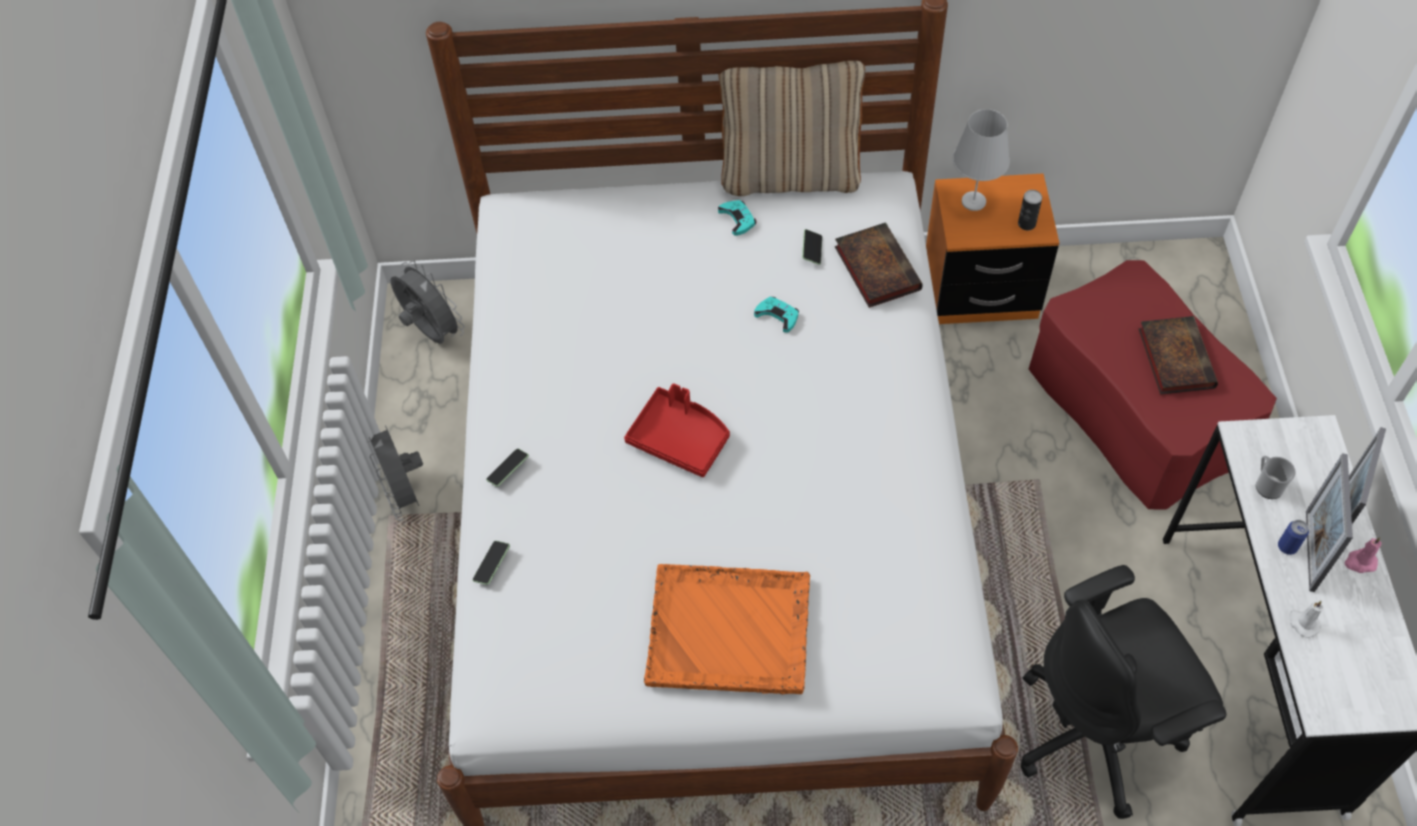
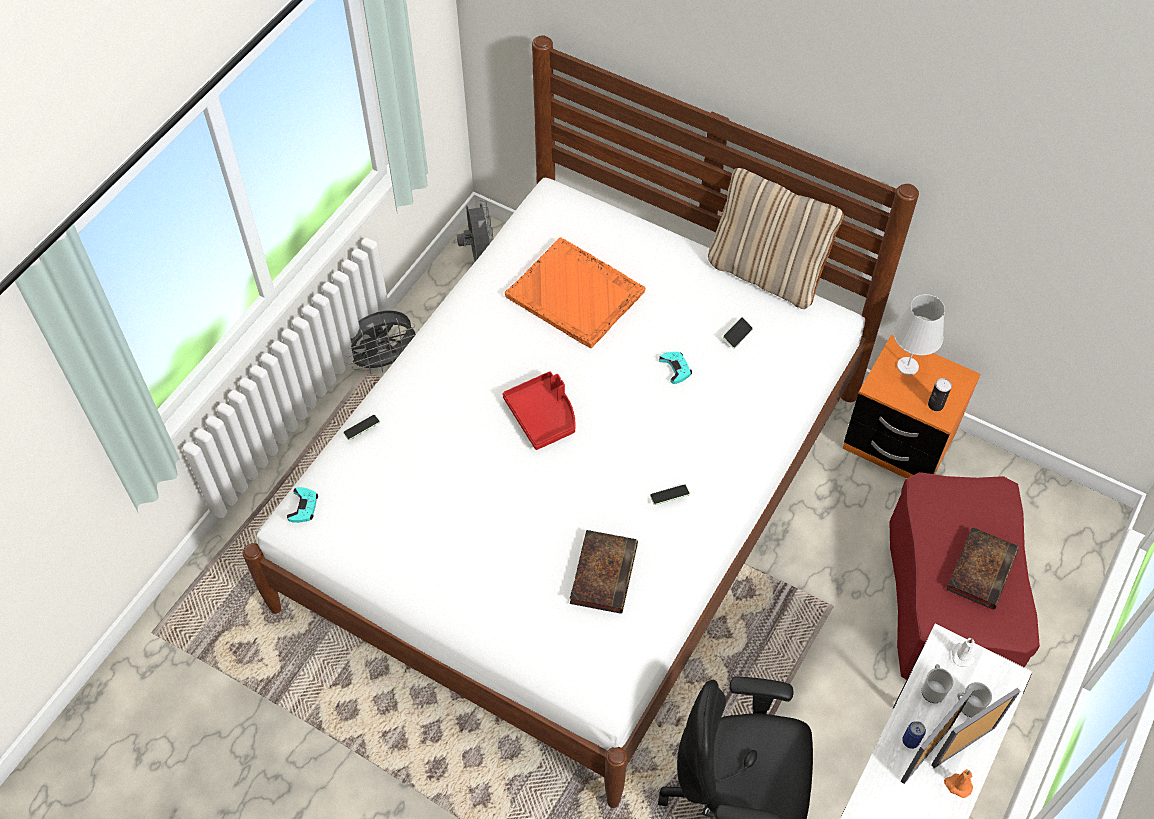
camera: 30 degrees right, 0 degrees up
(404, 494) = (385, 361): grey fan -> grey fan turned 120 degrees counterclockwise
(508, 471) = (417, 374): phone -> phone (669, 497)
(730, 631) = (478, 562): orange tray -> orange tray (576, 295)
(737, 219) = (702, 285): turquoise game controller -> turquoise game controller (303, 507)
(875, 267) = (774, 372): book -> book (603, 572)
(1302, 623) = (875, 799): white candle -> white candle (961, 655)
(1308, 481) = (968, 706): none -> mug
(1360, 562) = (957, 785): pink candle -> orange candle

